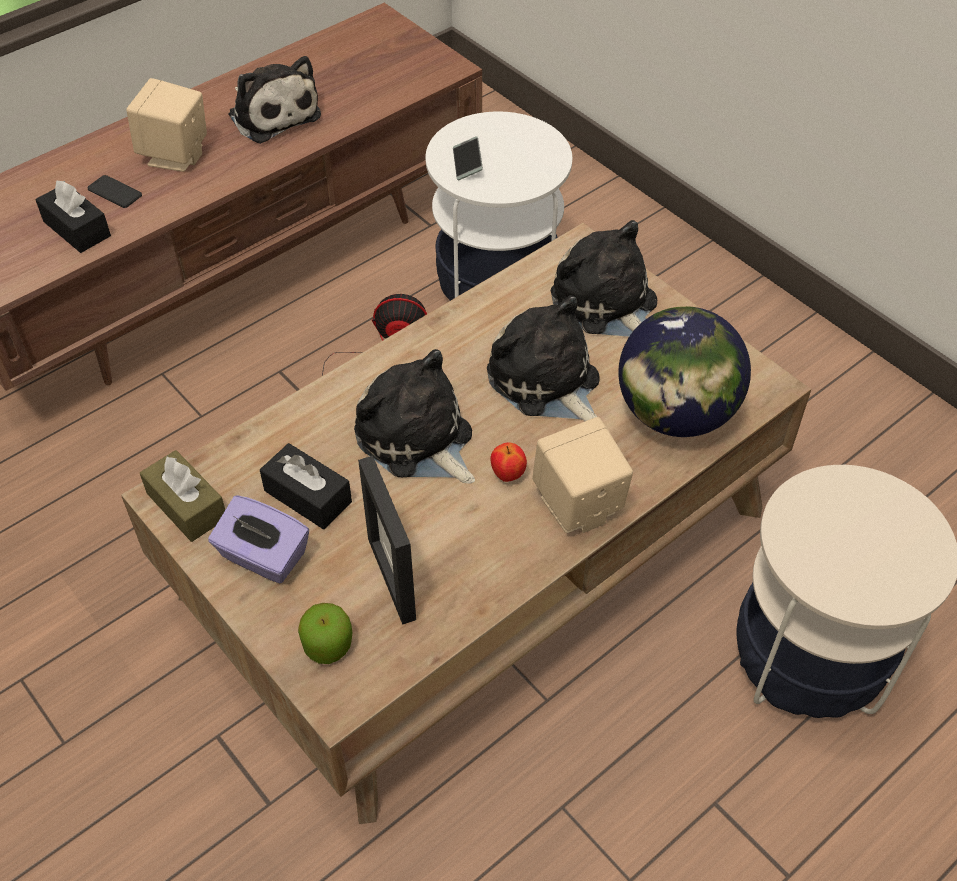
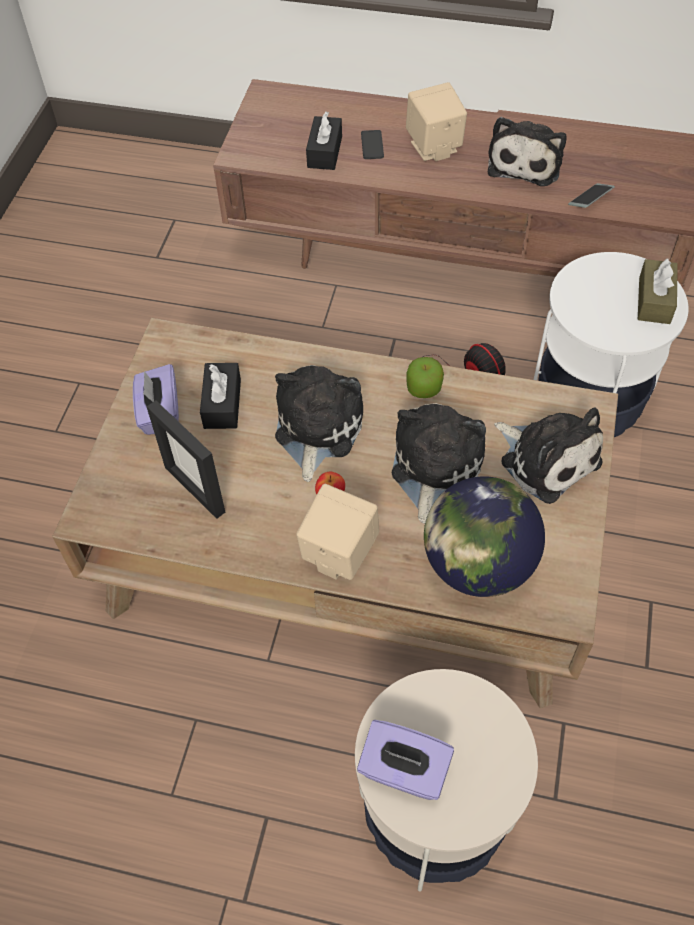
camera: 55 degrees right, 5 degrees up
(187, 506) = (167, 352): brown tissue box -> brown tissue box (654, 300)
(328, 645) = (121, 487): apple -> apple (424, 388)
(394, 577) = (196, 488): picture frame -> picture frame turned 75 degrees counterclockwise
(467, 163) = (589, 288): phone -> phone (590, 199)
(607, 304) = (546, 458): plush toy -> plush toy turned 120 degrees clockwise
(855, 579) = (404, 771): none -> purple tissue box

